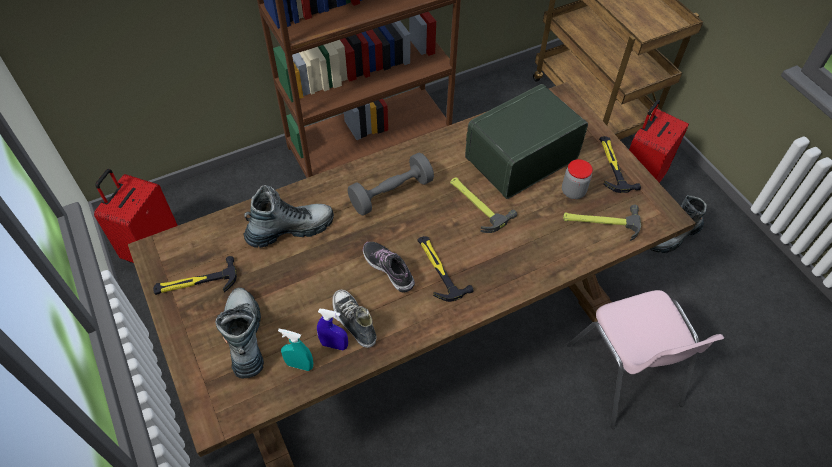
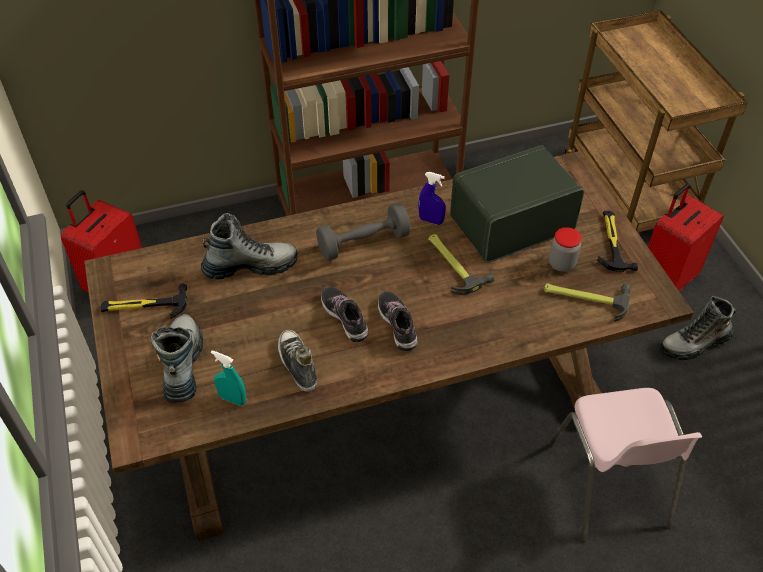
camera: 10 degrees right, 5 degrees down
(334, 345) = (272, 384): blue spray bottle -> blue spray bottle (431, 220)
(438, 269) = (397, 324): hammer -> shoe

